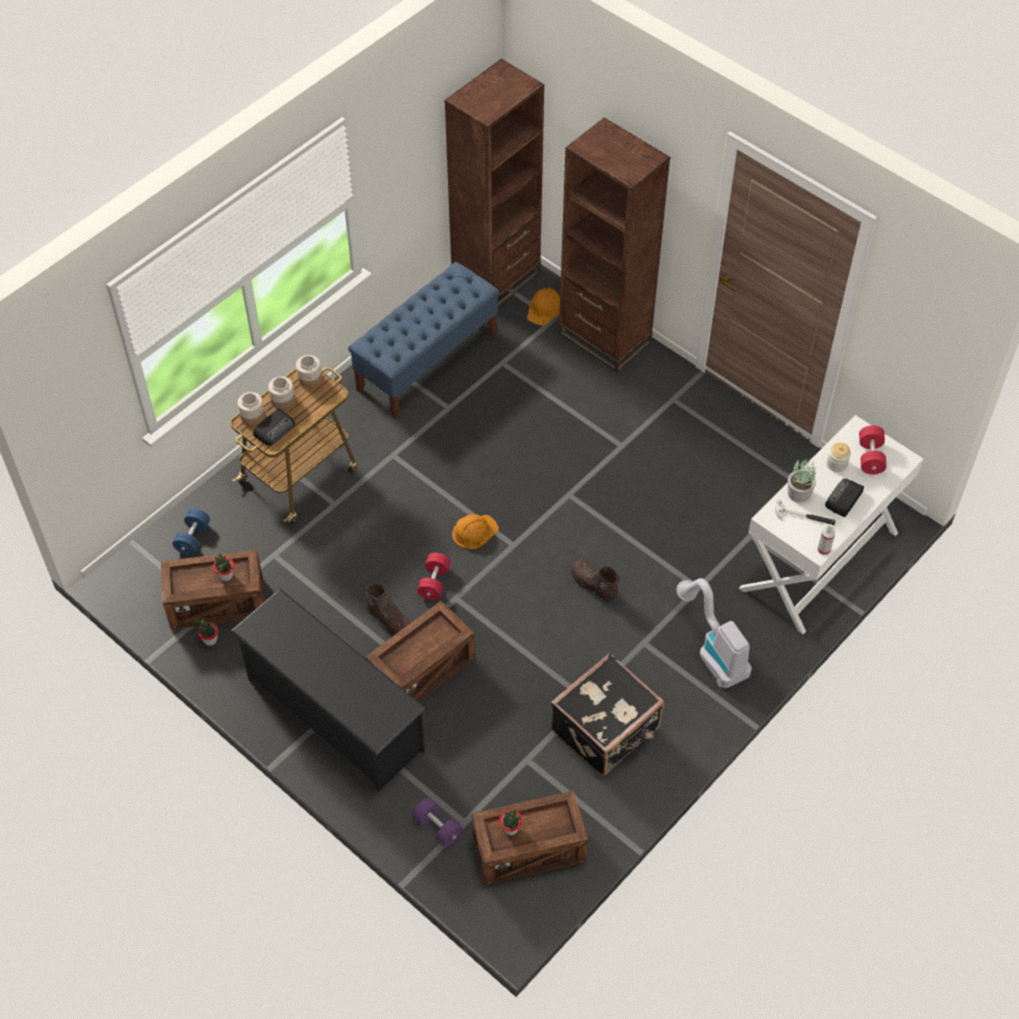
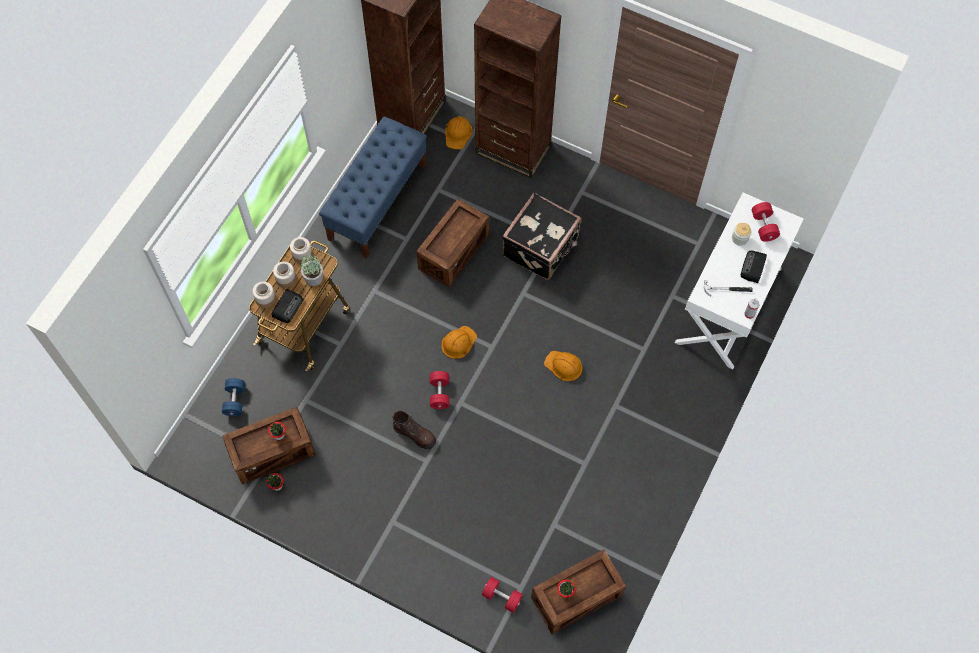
camera: 15 degrees left, 10 degrees up
(334, 714) = (394, 523): black shoe rack -> none
(422, 670) = (452, 470): crate -> crate (453, 252)
(437, 827) = (502, 597): purple dumbbell -> red dumbbell
(593, 584) = (564, 366): brown boot -> orange hard hat
(607, 730) = (607, 485): black suitcase -> black suitcase (541, 247)
(713, 650) = (669, 399): vacuum cleaner -> none
(799, 493) = (718, 270): potted plant -> potted plant (314, 278)

